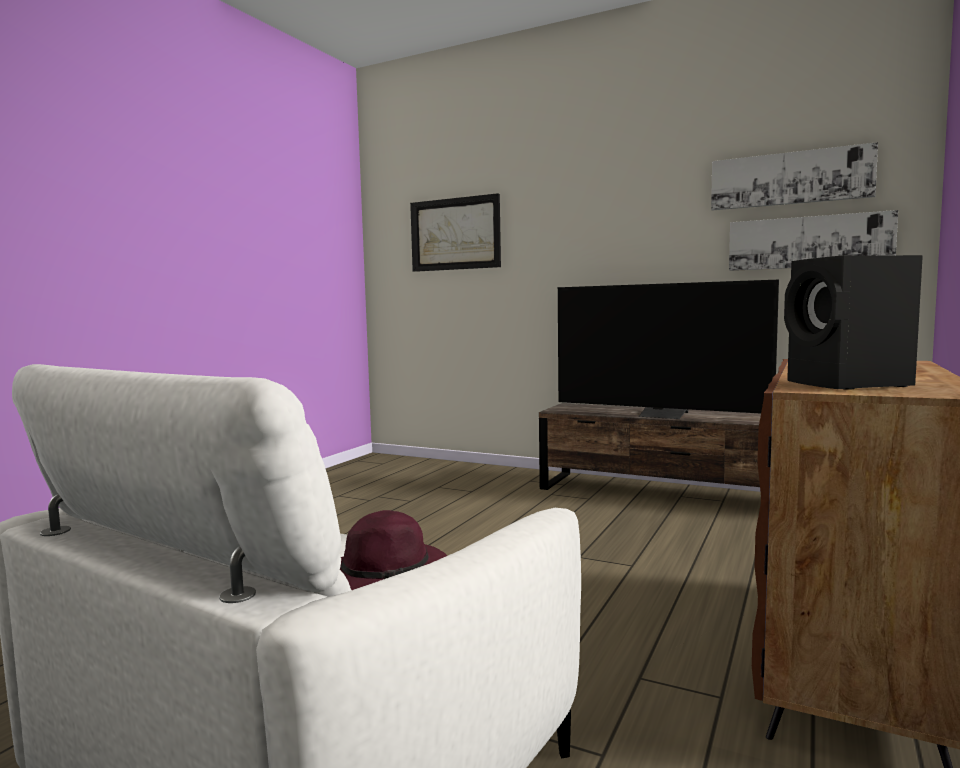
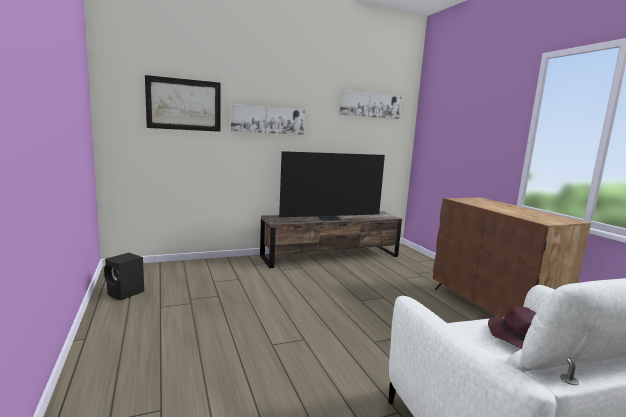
camera: 50 degrees left, 5 degrees up
(808, 242) = (375, 135): picture -> picture (268, 120)
(849, 384) = (540, 218): black speaker -> black speaker (126, 293)

